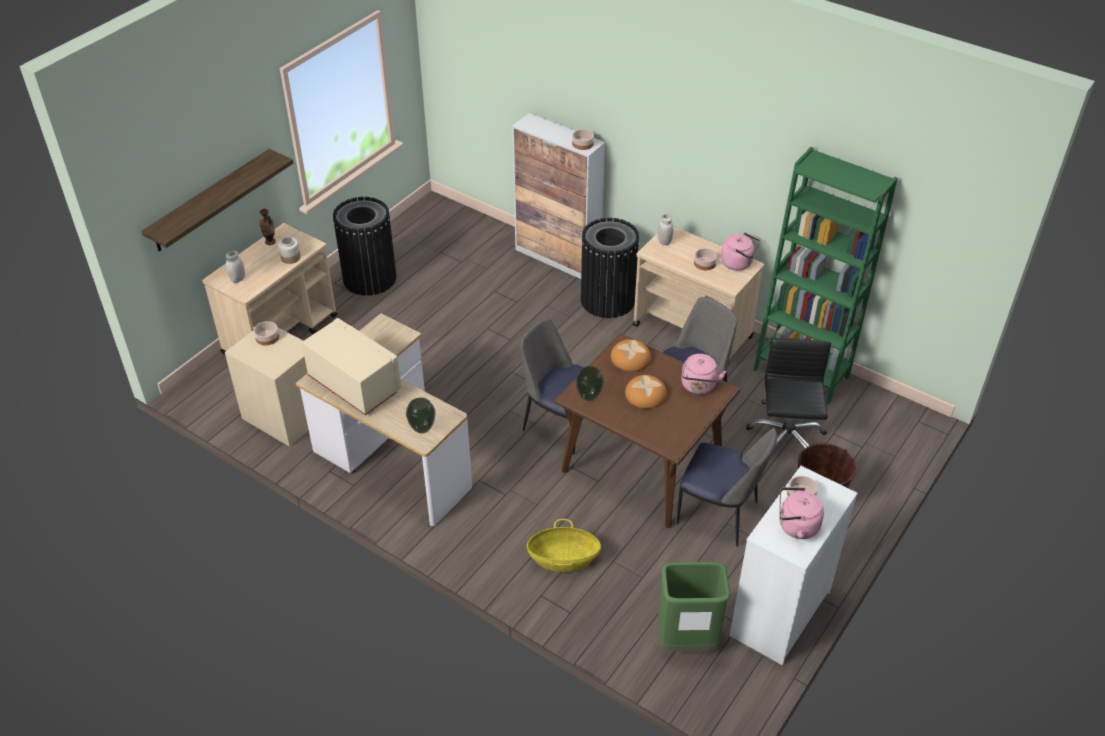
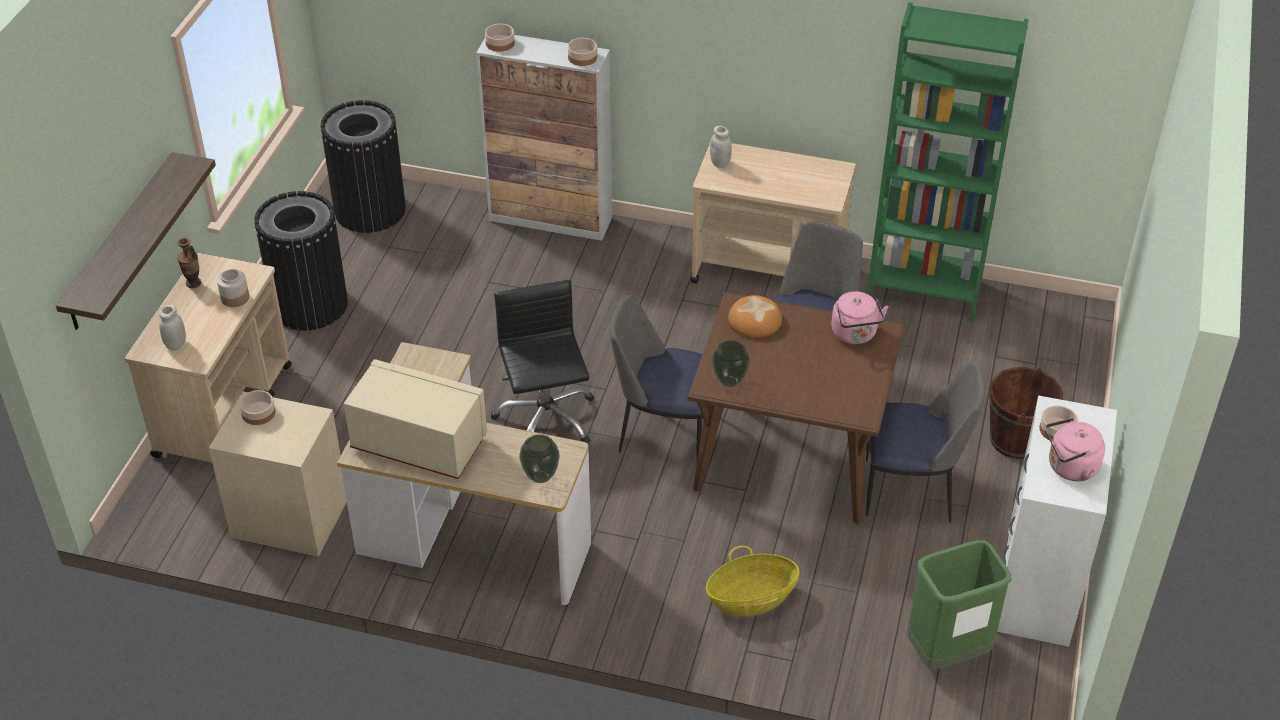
camera: 20 degrees left, 0 degrees up
(607, 300) = (643, 258): black trash can -> black trash can (370, 210)
(645, 395) = (797, 361): bread -> none
(704, 263) = (783, 179): bowl -> bowl (499, 43)
(738, 263) = (824, 170): pink kettle -> none
(786, 439) = (944, 378): black office chair -> black office chair (545, 419)

